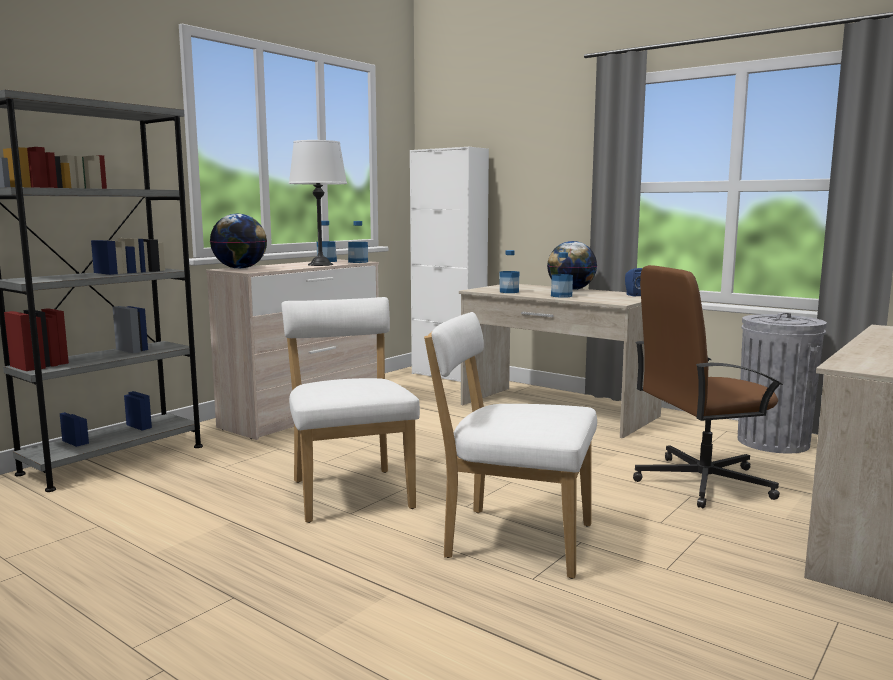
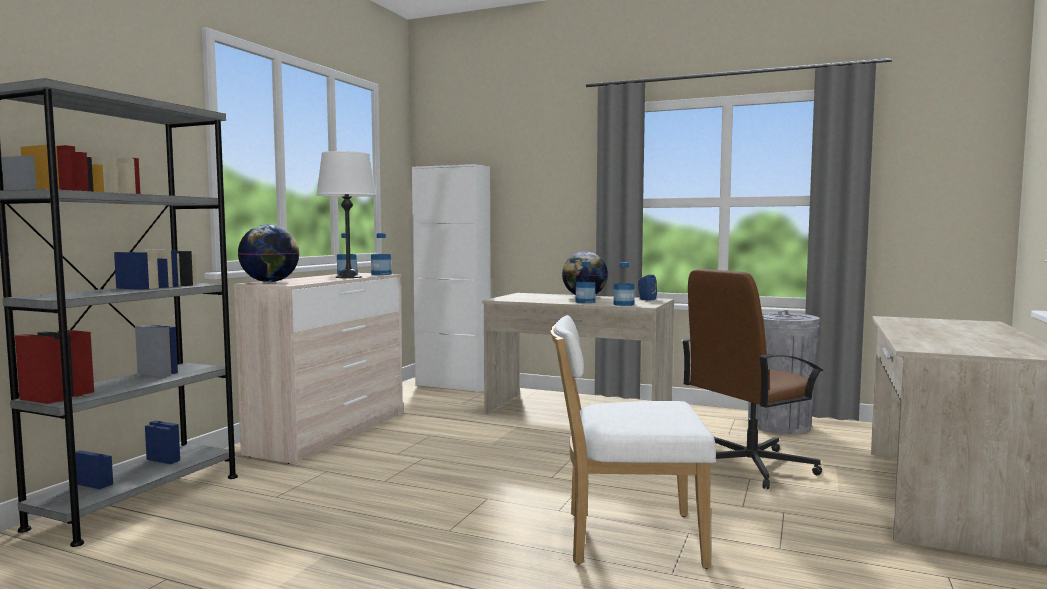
camera: 15 degrees left, 5 degrees down
(350, 492) = (433, 508): white chair -> none
(509, 292) = (531, 300): bottle -> bottle (623, 304)

